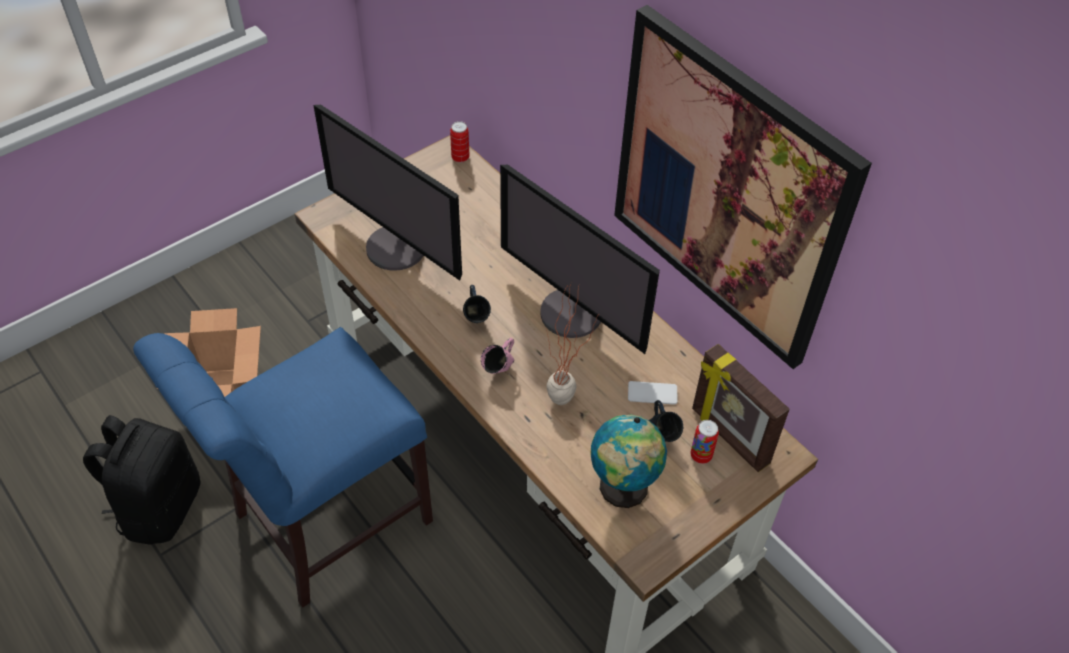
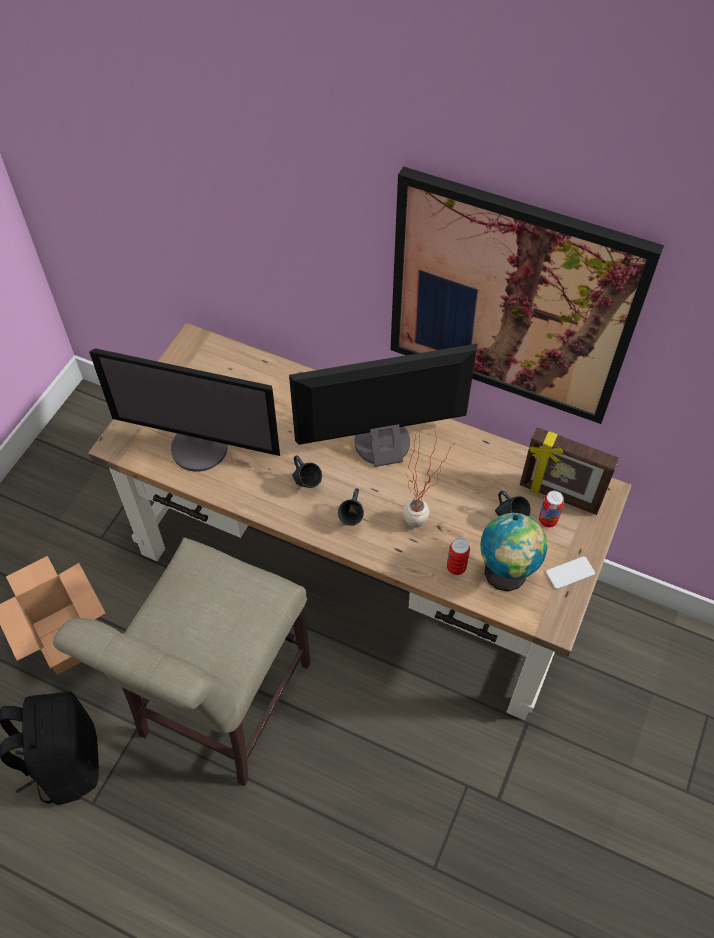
camera: 25 degrees left, 5 degrees up
(322, 522) = (219, 707): blue chair -> beige chair
(460, 158) = (205, 344): can -> can (456, 567)
(499, 371) = (352, 519): pink mug -> blue mug
(573, 313) = (381, 444): monitor -> monitor turned 150 degrees clockwise
(652, 393) = (482, 485): phone -> phone (570, 573)

